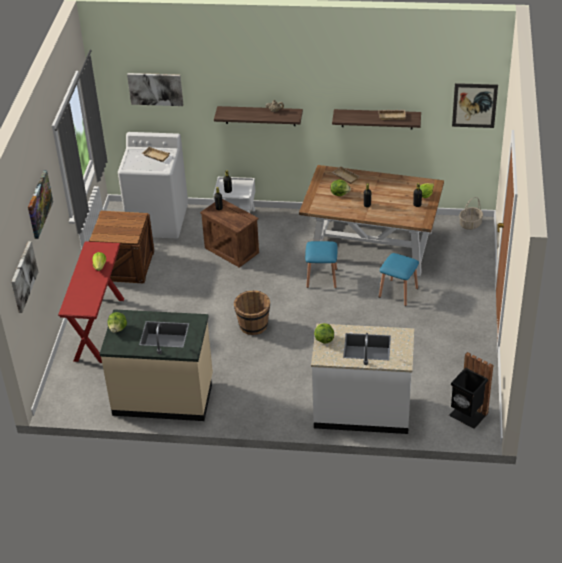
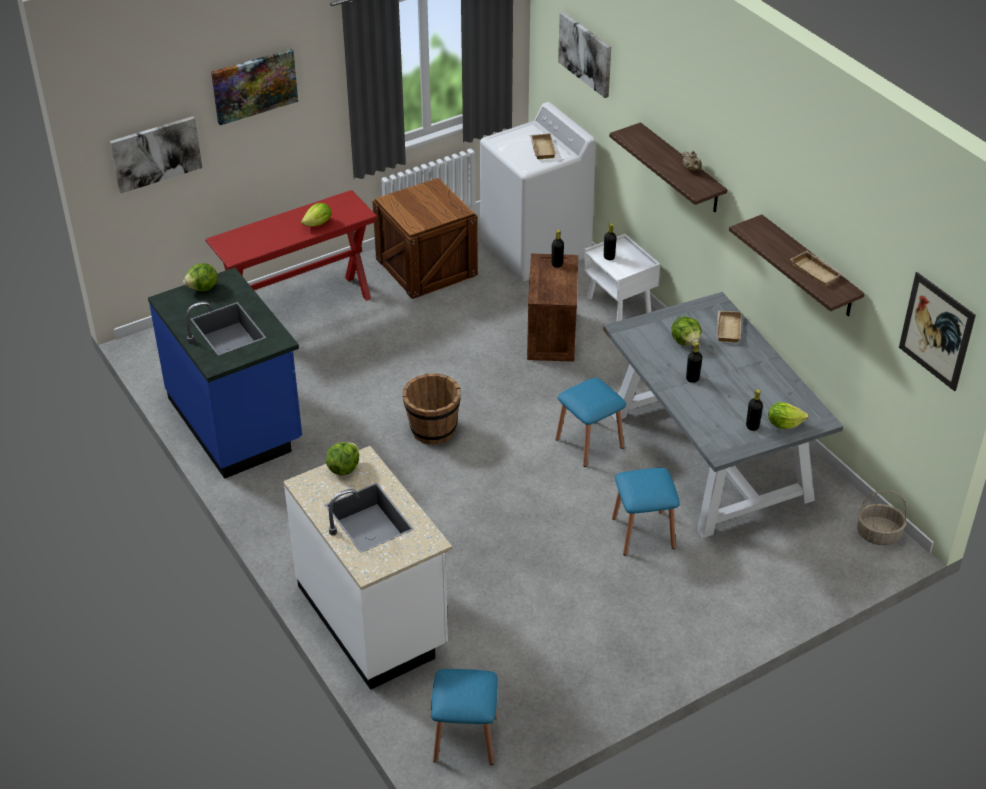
camera: 50 degrees right, 0 degrees up
(163, 396) = (236, 421): beige counter -> blue counter
(372, 245) = (710, 456): brown dining table -> grey dining table
(467, 415) = (465, 738): black trash can -> blue stool

